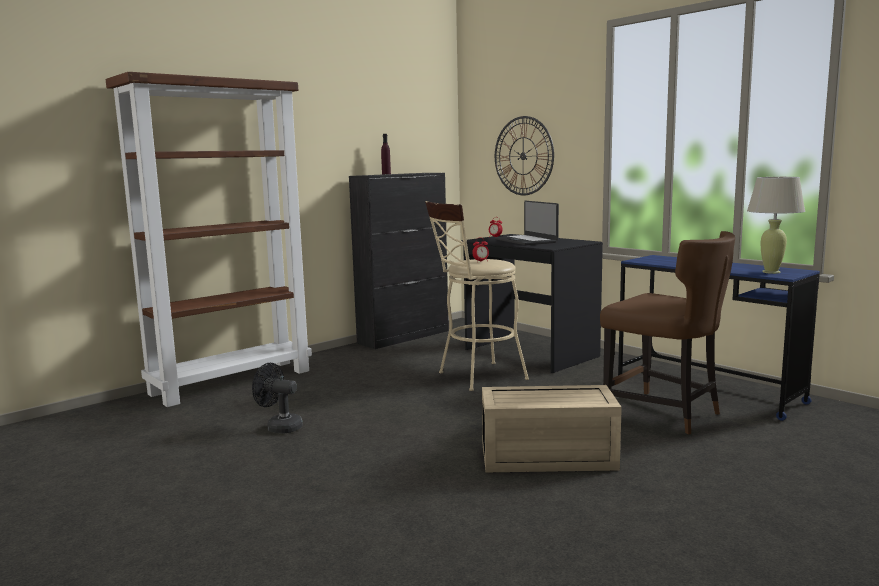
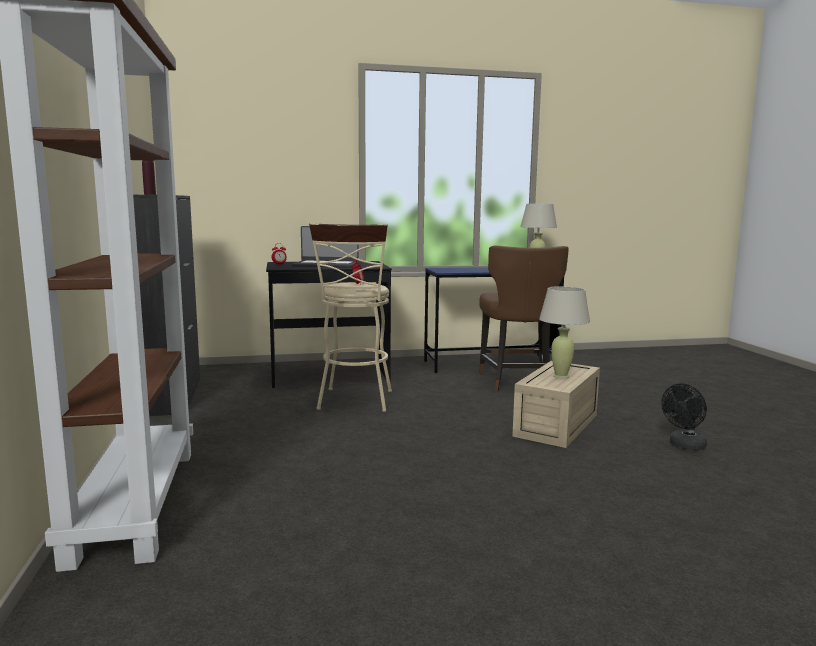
camera: 60 degrees left, 0 degrees up
(279, 427) = (356, 502): black fan -> black fan (684, 445)
(523, 156) = (260, 181): wall clock -> none
(548, 398) = (561, 376): none -> beige table lamp
(665, 414) = (516, 382): brown chair -> brown chair turned 105 degrees clockwise

